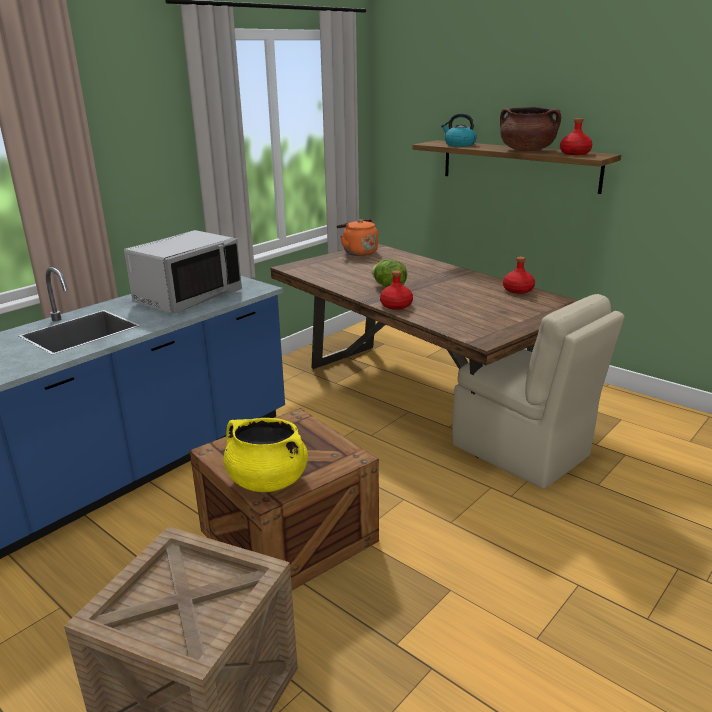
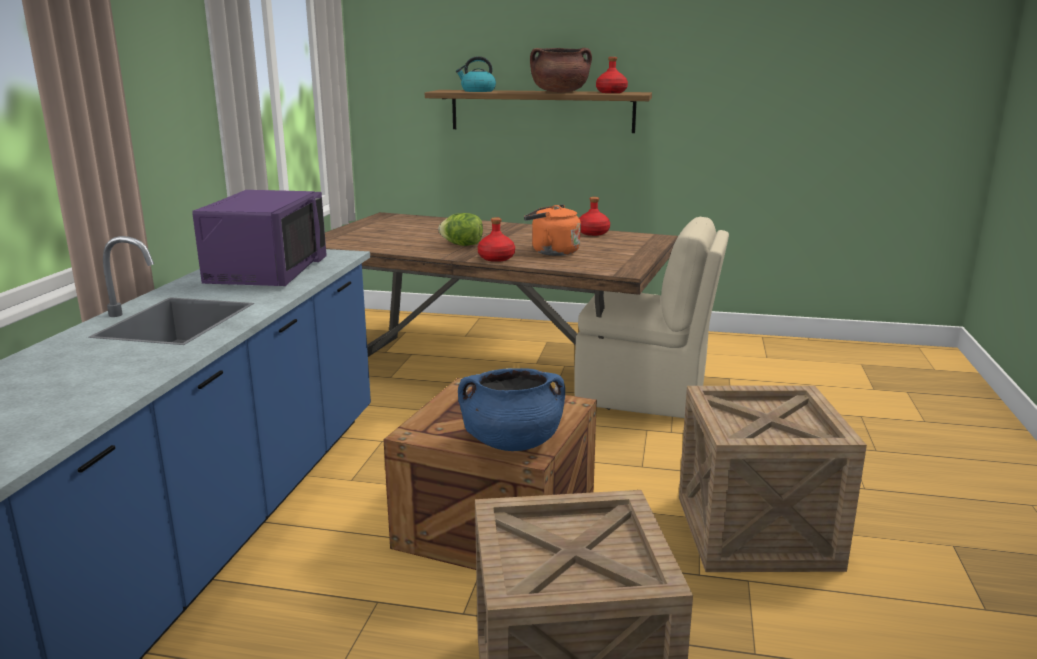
camera: 30 degrees left, 5 degrees down
(187, 297) = (265, 272): grey microwave -> purple microwave
(267, 481) = (512, 442): yellow cooking pot -> blue cooking pot
(358, 252) = (377, 221): orange kettle -> orange kettle (552, 252)
(488, 623) = (756, 532): none -> crate

